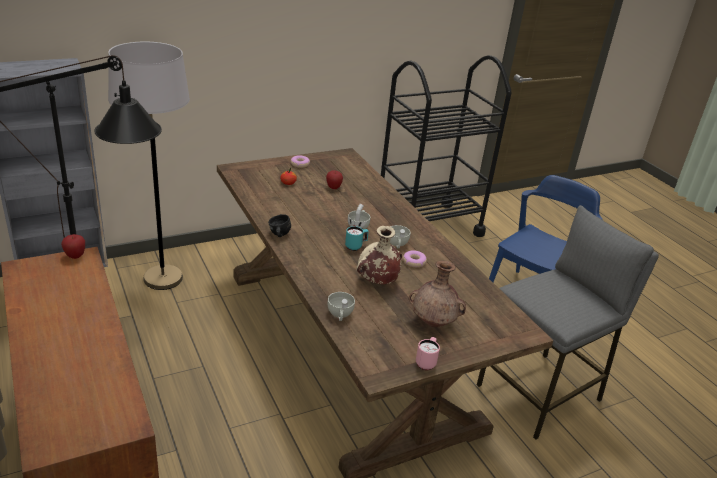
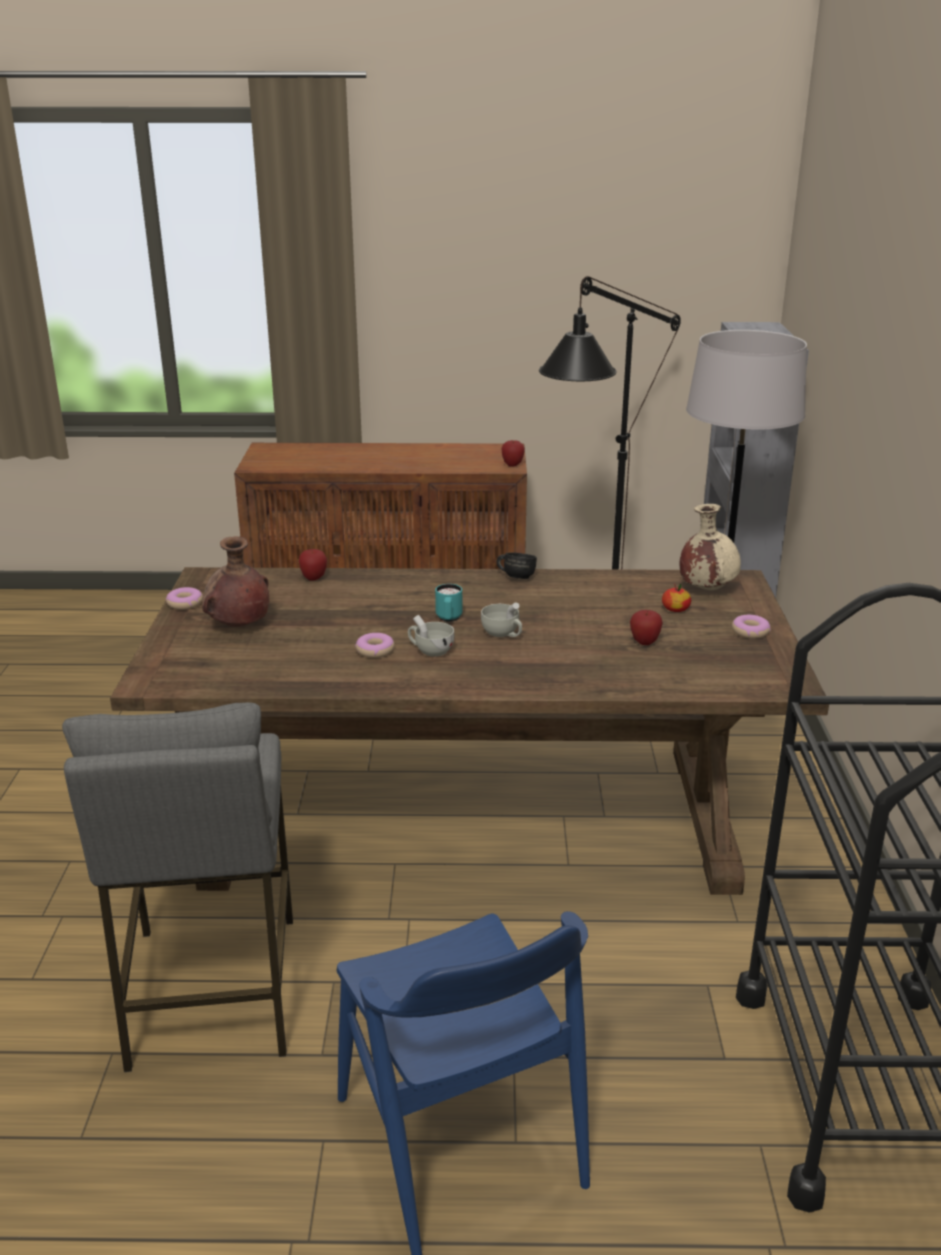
camera: 120 degrees right, 5 degrees down
(340, 315) = (314, 578): white cup -> apple
(376, 281) = (355, 613): beige vase -> beige vase (706, 589)
(426, 362) = (185, 603): pink mug -> donut

